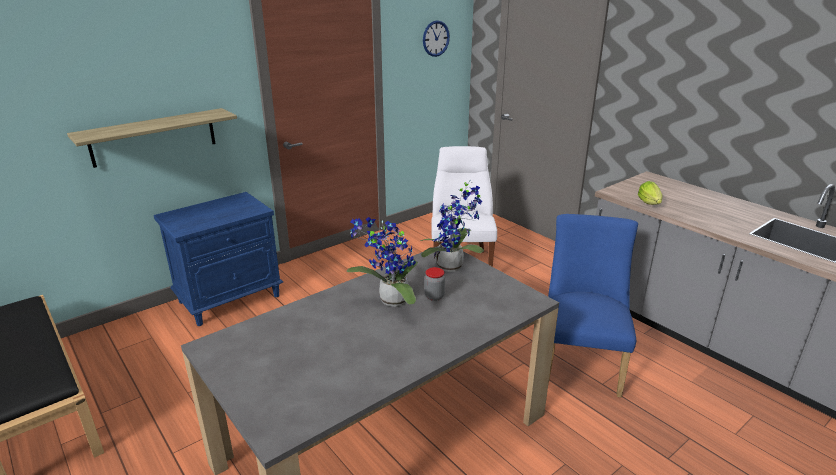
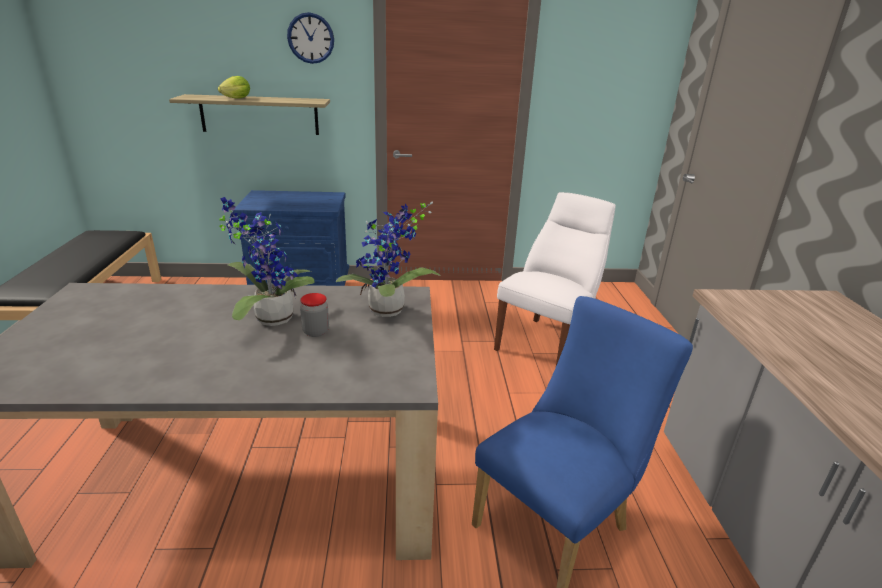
camera: 35 degrees right, 0 degrees up
(436, 38) = (620, 62): wall clock -> wall clock (311, 38)
(650, 204) = (763, 331): lettuce -> lettuce (234, 99)

